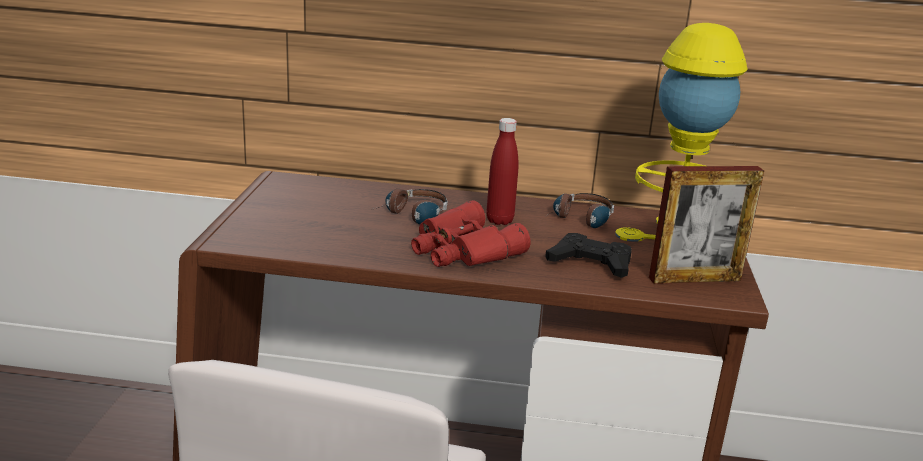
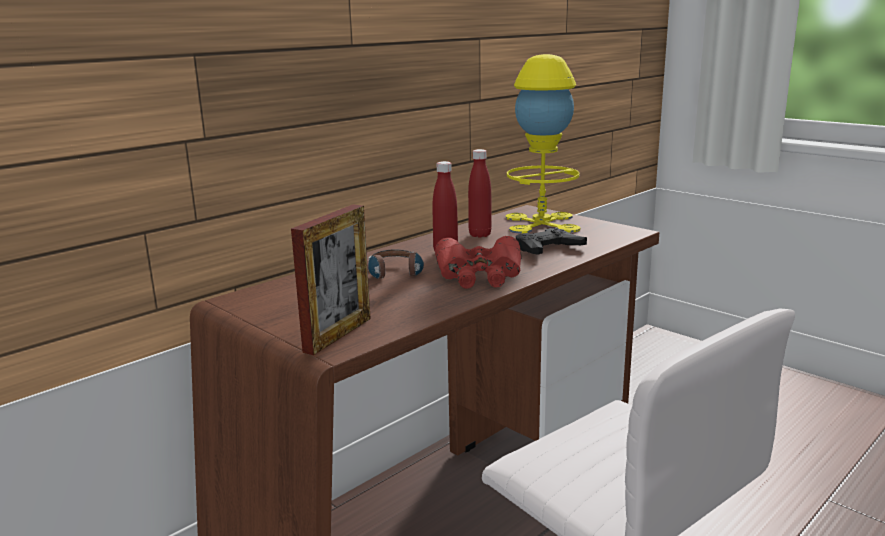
camera: 50 degrees left, 5 degrees down
(580, 221) = (480, 235): headphones -> red bottle
(695, 279) = (600, 233): picture frame -> picture frame (338, 334)

